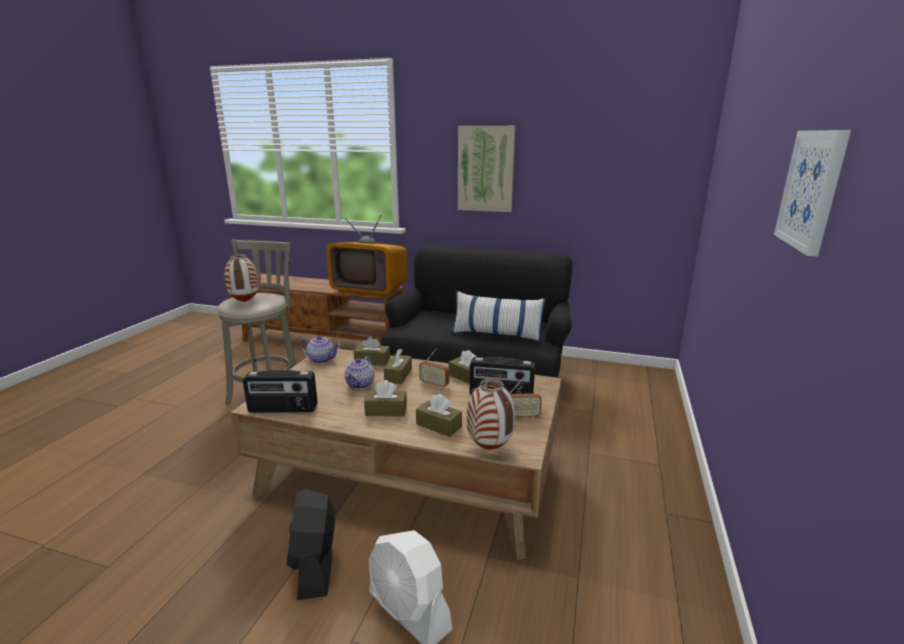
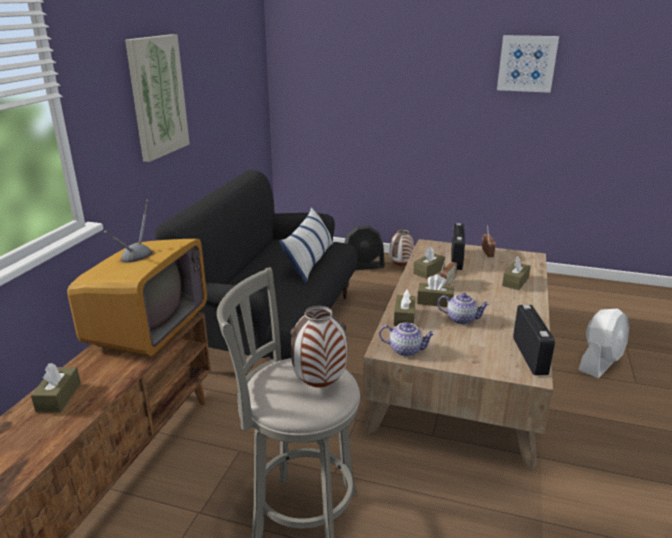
camera: 90 degrees left, 5 degrees up
(315, 564) = (591, 408): black fan -> black fan (361, 266)
(322, 359) = (406, 350): teapot -> teapot turned 90 degrees clockwise
(386, 410) = (504, 303): brown tissue box -> brown tissue box (59, 397)
(490, 448) = (533, 265): vase -> vase (400, 266)

